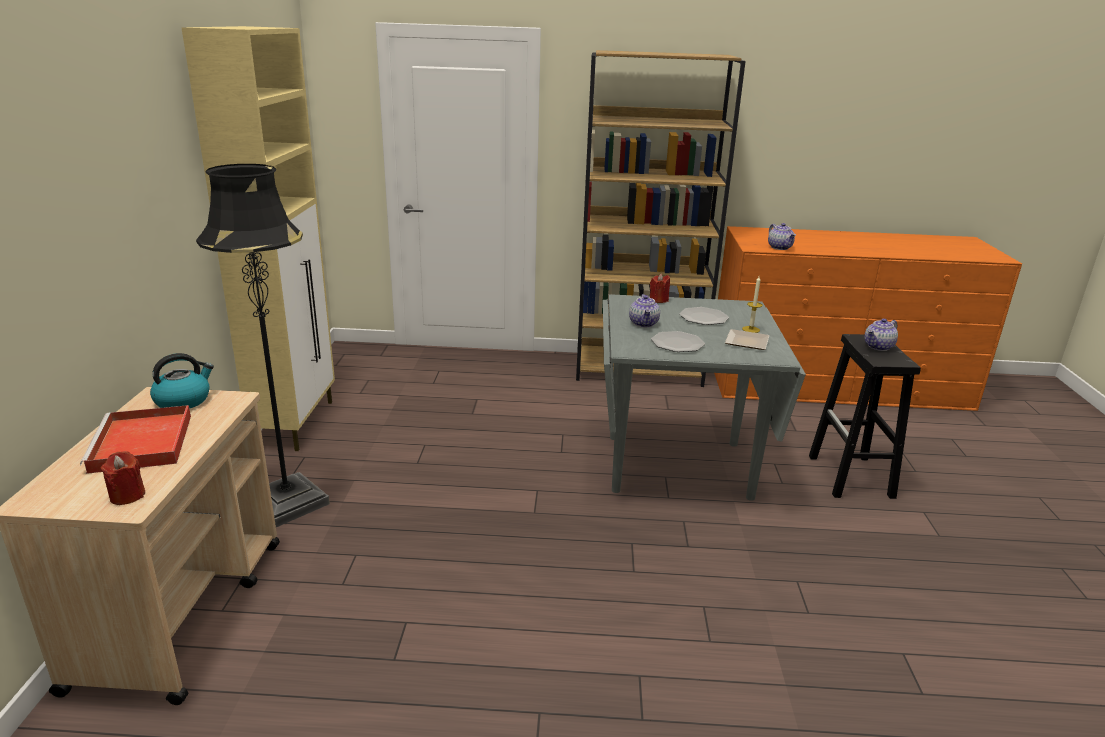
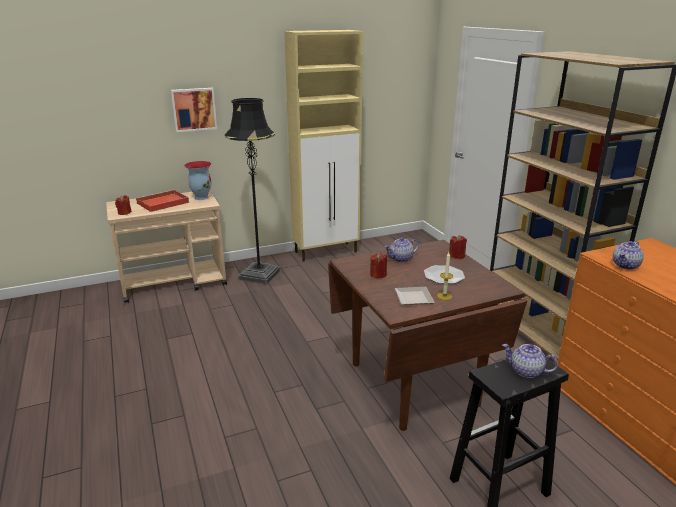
camera: 65 degrees right, 0 degrees up
(90, 215) = (194, 109): none -> picture
(183, 400) = (201, 197): kettle -> vase
(677, 343) = (378, 274): plate -> red candle
(677, 465) = (414, 383): grey dining table -> brown dining table

